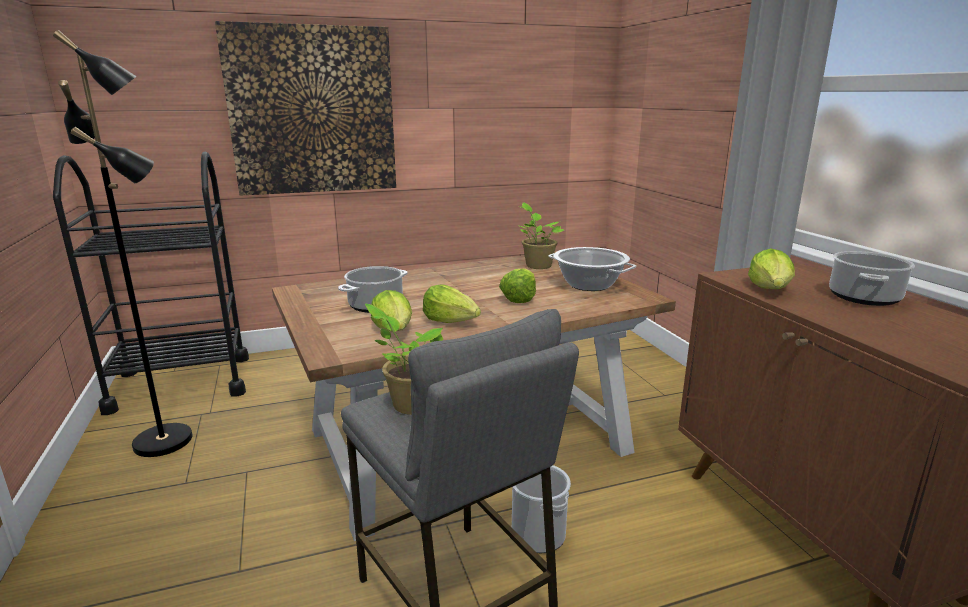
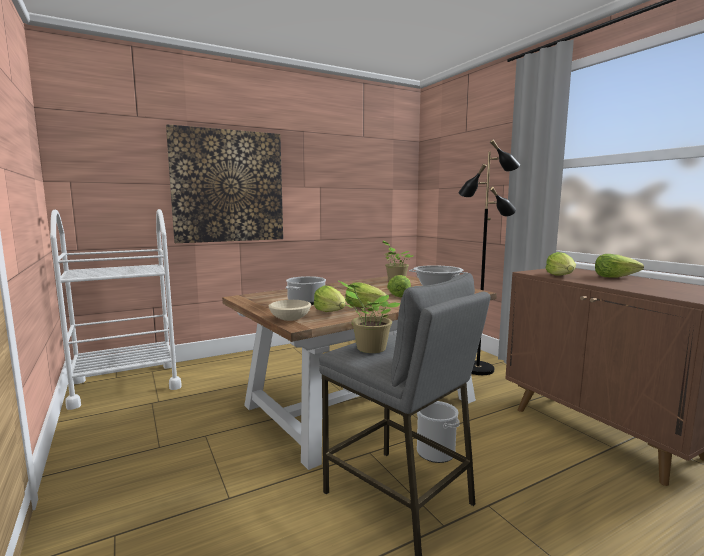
camera: 10 degrees left, 10 degrees down
(165, 440) = (129, 422): black floor lamp -> black floor lamp (478, 368)
(181, 383) = (126, 385): black cart -> white cart
(327, 341) = (290, 319): none -> beige bowl
(863, 297) = (614, 277): cooking pot -> lettuce

